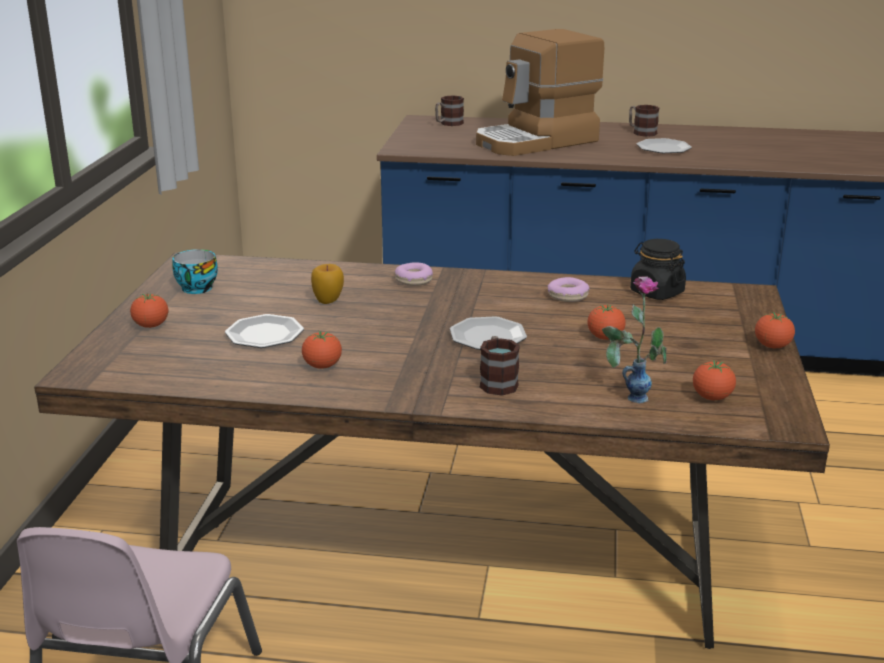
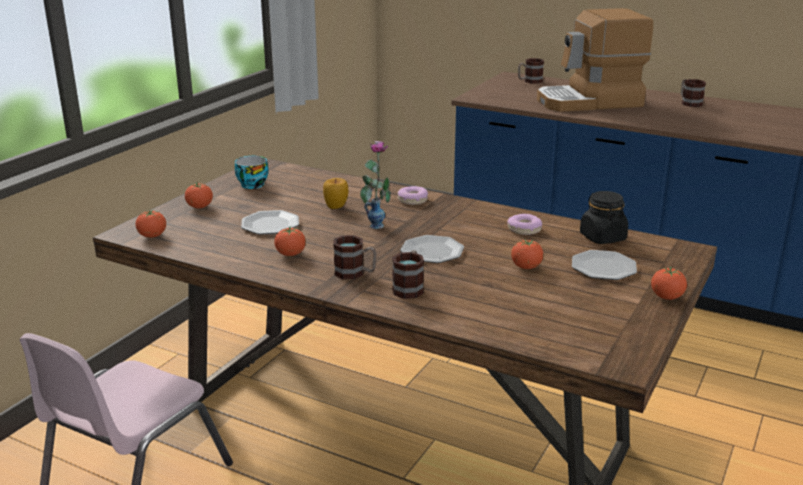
camera: 20 degrees right, 0 degrees up
(421, 376) = (355, 273): none -> mug
(629, 393) = (508, 314): vase -> vase (376, 222)
(664, 148) = (697, 118): plate -> plate (604, 268)
(712, 398) = (574, 330): tomato -> tomato (152, 236)

